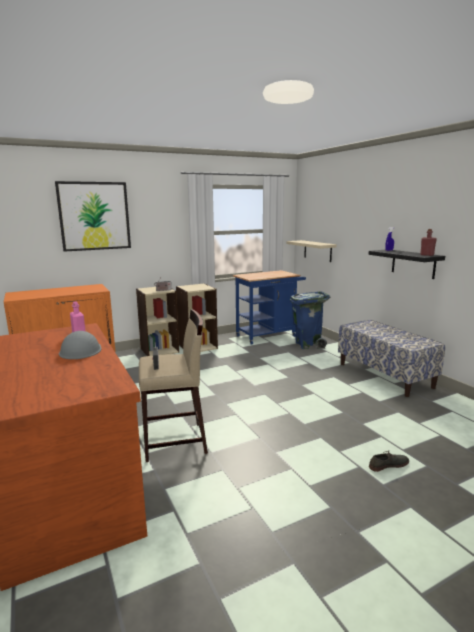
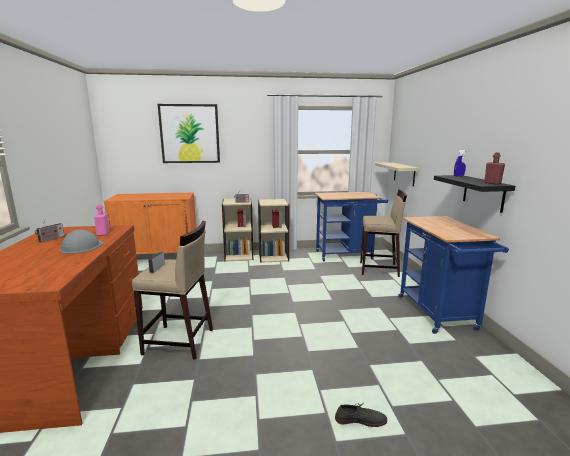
camera: 20 degrees right, 0 degrees up
(24, 348) = (51, 239): none -> radio
(308, 344) = (379, 269): blue trash can -> beige stool
(385, 375) = (439, 315): bench -> blue cart

